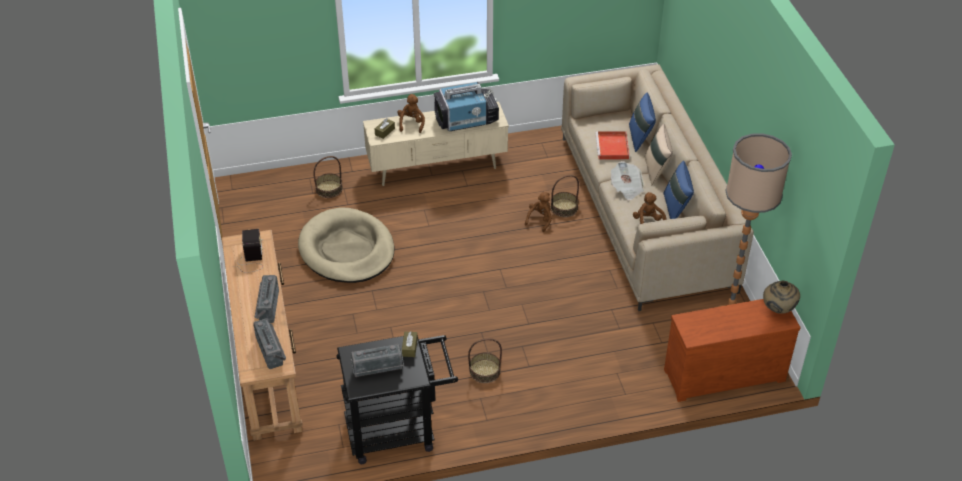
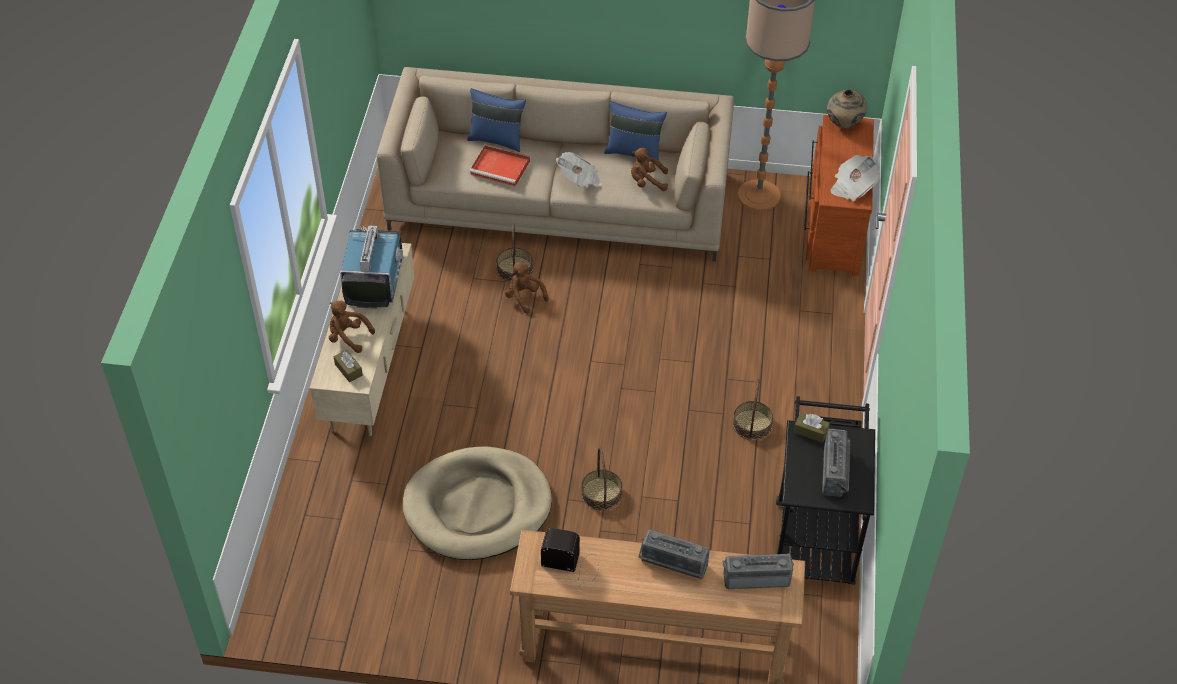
camera: 70 degrees left, 5 degrees up
(329, 189) = (342, 497): basket -> basket (601, 494)
(656, 170) = (561, 146): beige pillow -> none
(705, 330) = (852, 187): none -> newspaper

